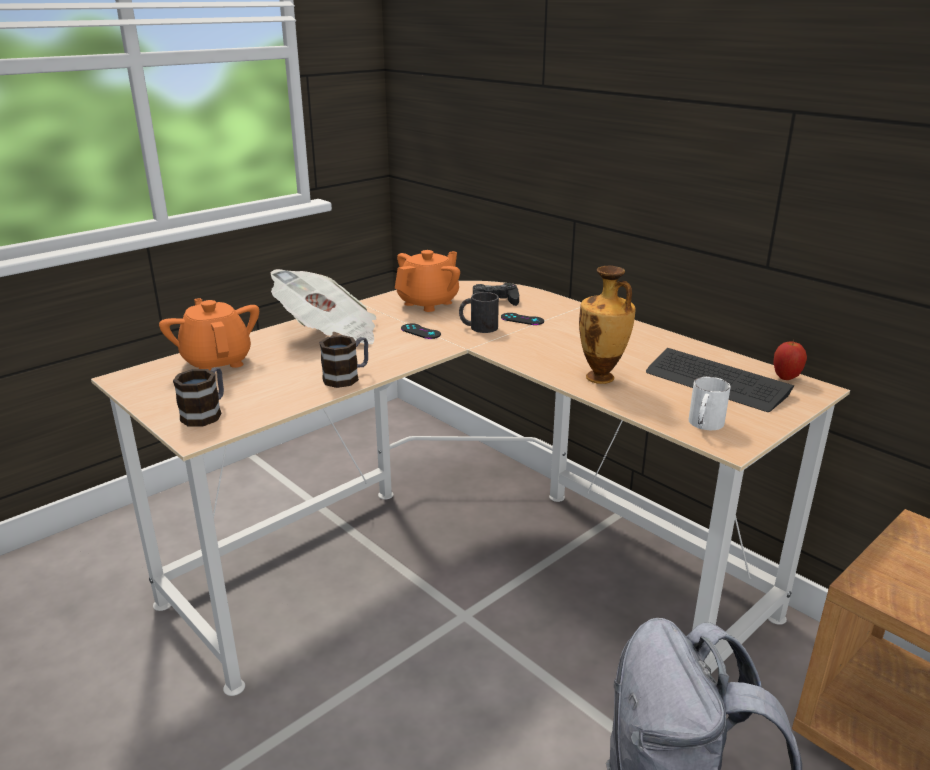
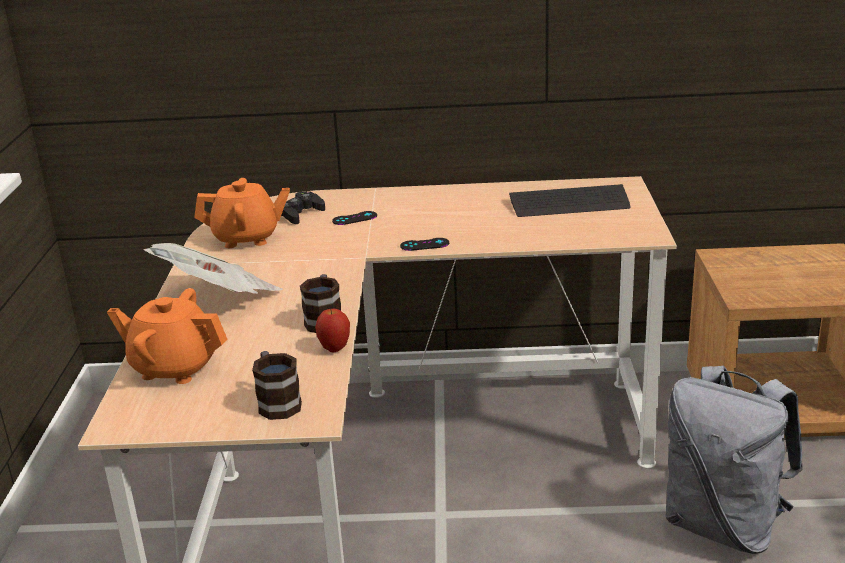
camera: 45 degrees left, 0 degrees up
(420, 331) = (297, 262): black game controller -> black game controller (424, 244)
(428, 303) = (247, 238): orange teapot -> orange teapot turned 90 degrees clockwise
(478, 327) = (335, 238): black mug -> none
(601, 378) = (501, 233): vase -> none
(704, 425) = (615, 232): white mug -> none
(786, 378) = (598, 183): apple -> apple (335, 349)

